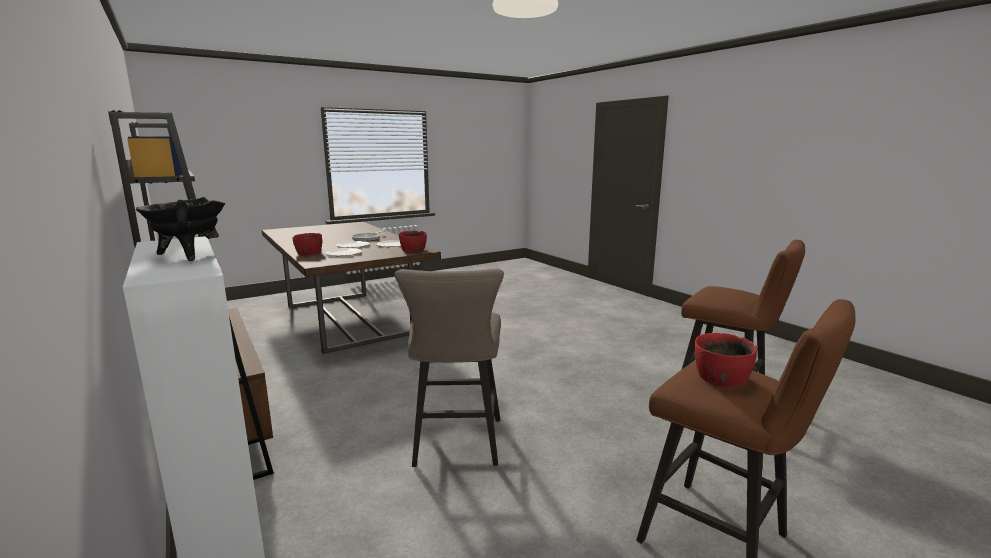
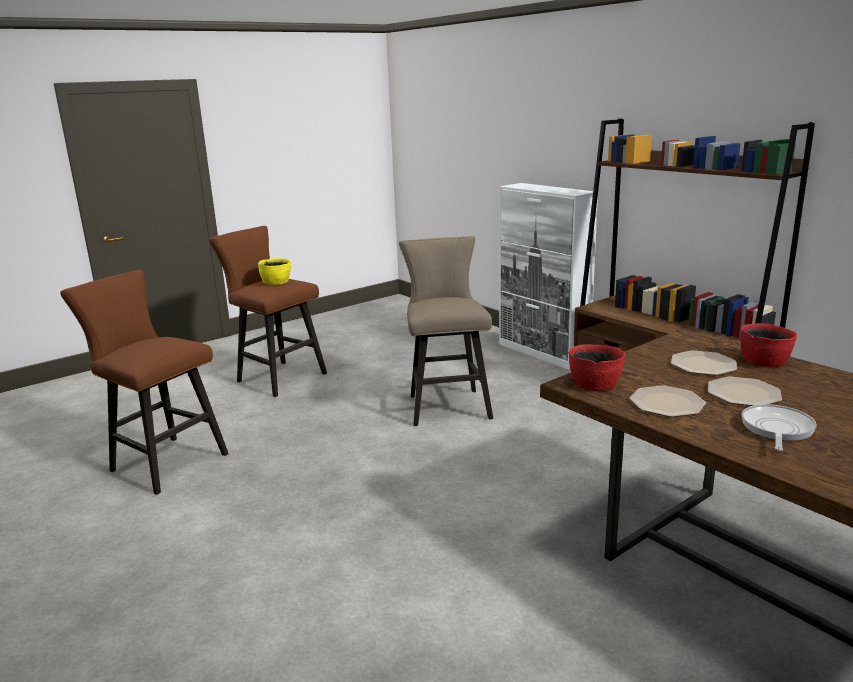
camera: 175 degrees right, 5 degrees up
(188, 255) = (540, 189): black cooking pot -> none
(720, 377) = (276, 281): red bowl -> yellow bowl

